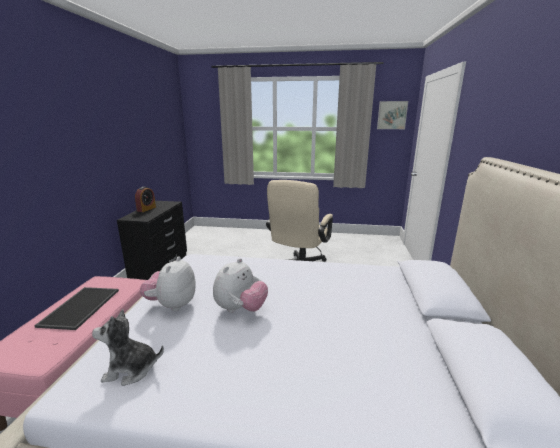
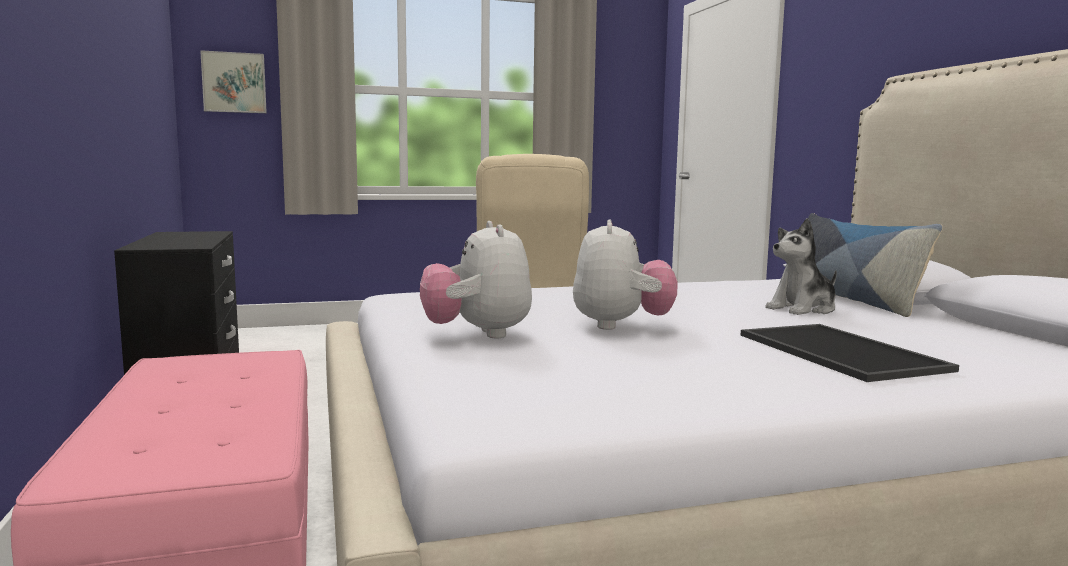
camera: 25 degrees left, 10 degrees down
(80, 307) = (195, 393): tray -> tray (835, 351)
(131, 369) = (556, 389): plush toy -> plush toy (803, 309)
(146, 209) = (163, 239): alarm clock -> none
(392, 115) = (626, 75): picture -> picture (234, 82)
(401, 303) = (850, 299): none -> pillow

